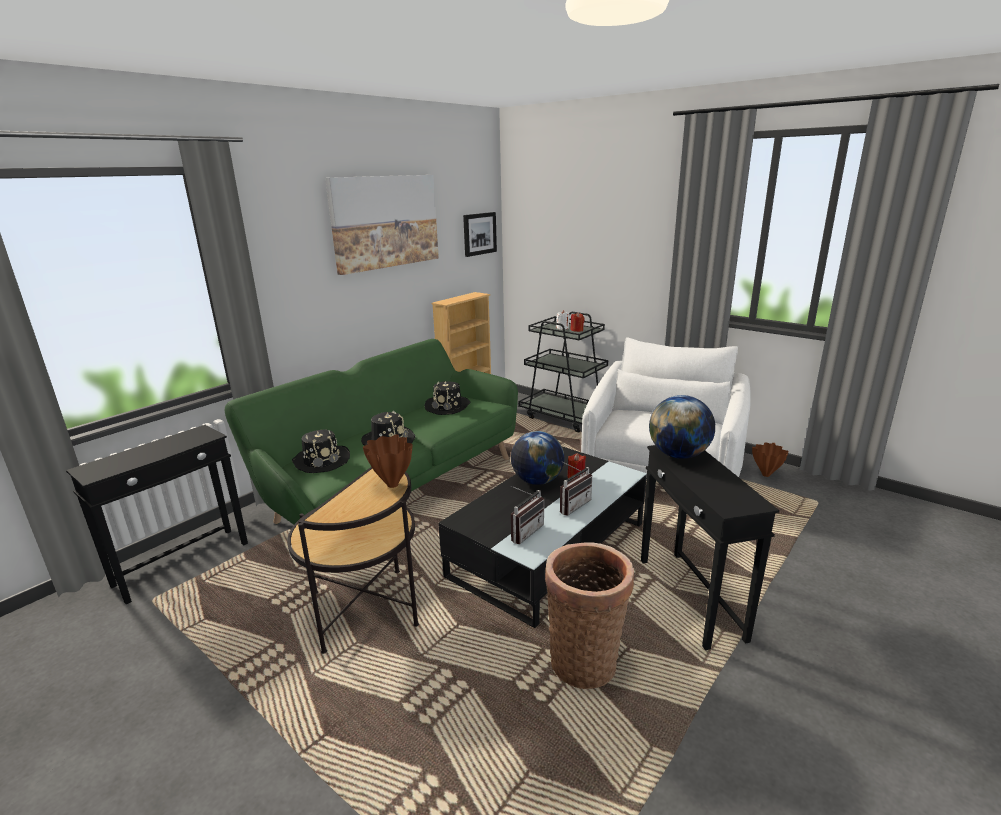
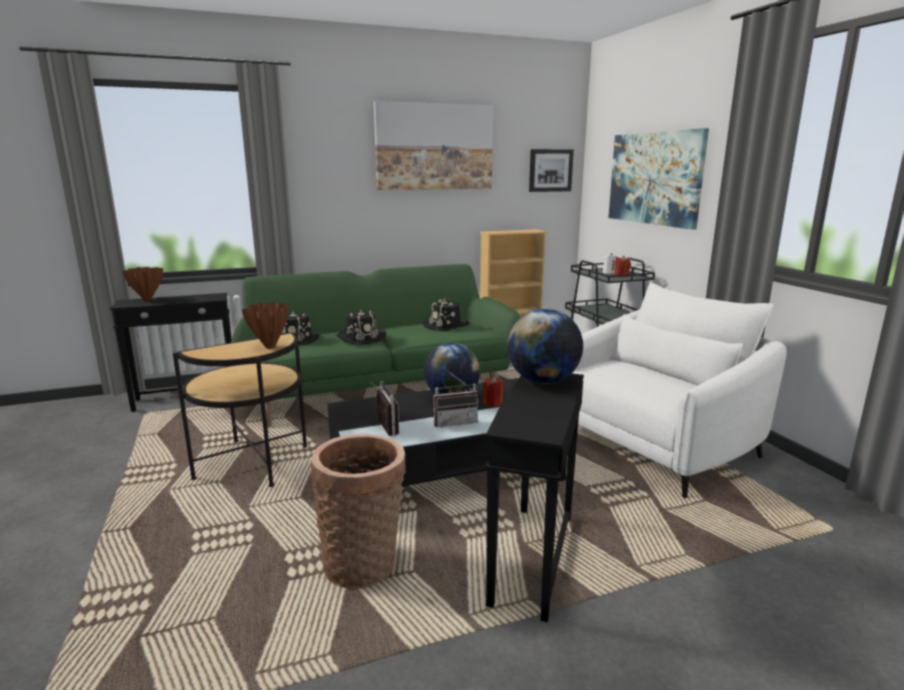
camera: 30 degrees right, 5 degrees down
(523, 531) = (382, 427): radio -> radio turned 90 degrees counterclockwise
(592, 241) = (654, 178): none -> picture
(765, 475) = (789, 482): brown vase -> brown vase (146, 299)

